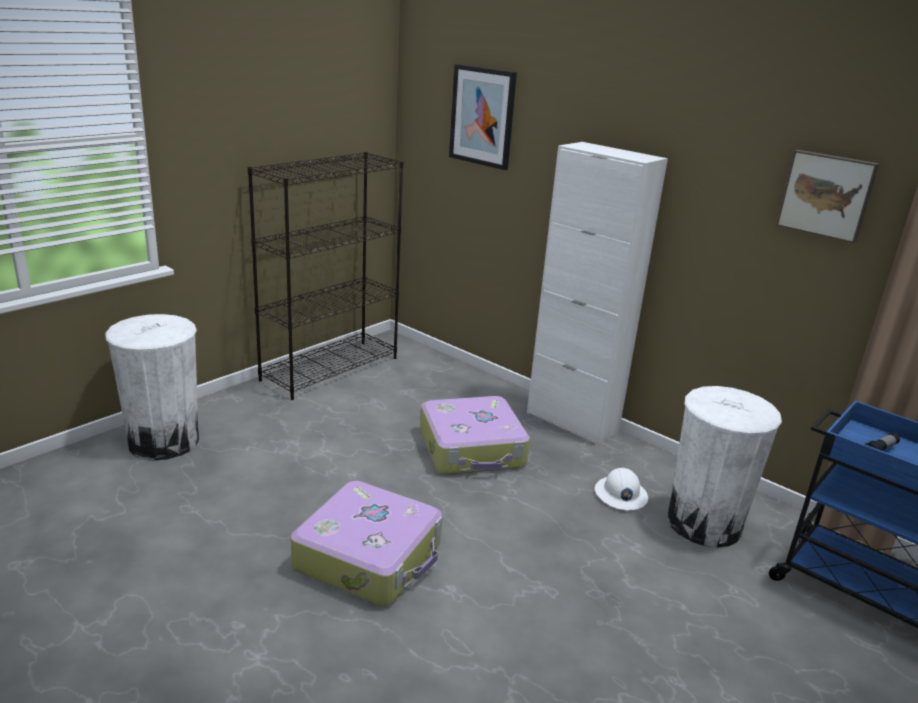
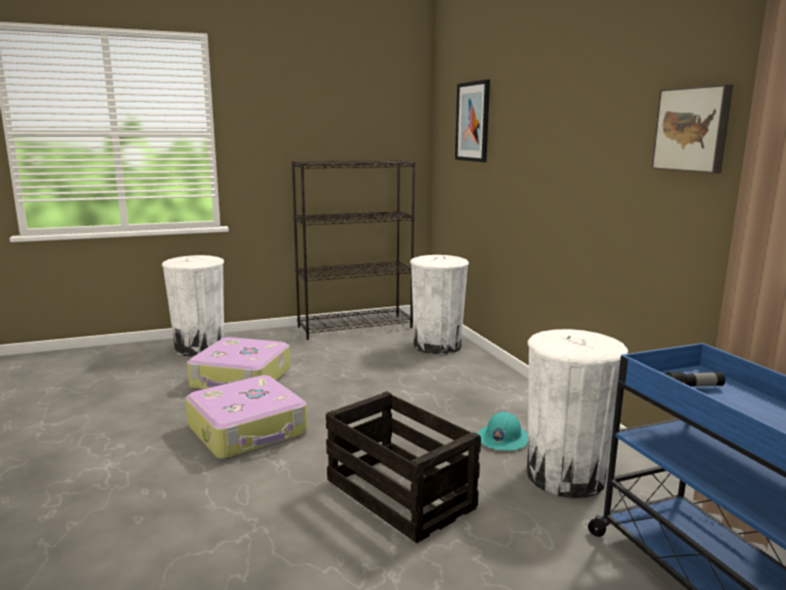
camera: 30 degrees right, 10 degrees down
(448, 382) = (437, 346): none -> white trash can
(472, 449) = (406, 387): suitcase -> suitcase (241, 379)
(572, 422) = (516, 385): white cabinet -> none
(595, 589) = (398, 493): none -> crate
(620, 494) = (502, 439): white hard hat -> turquoise hard hat

